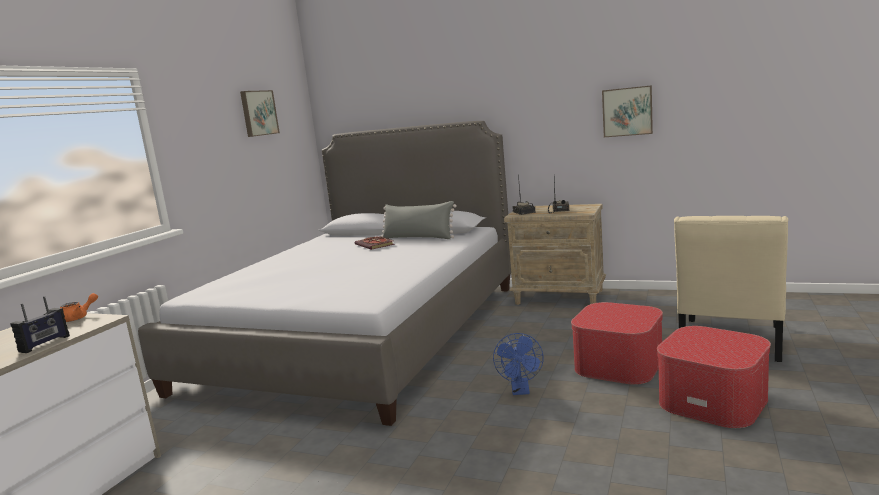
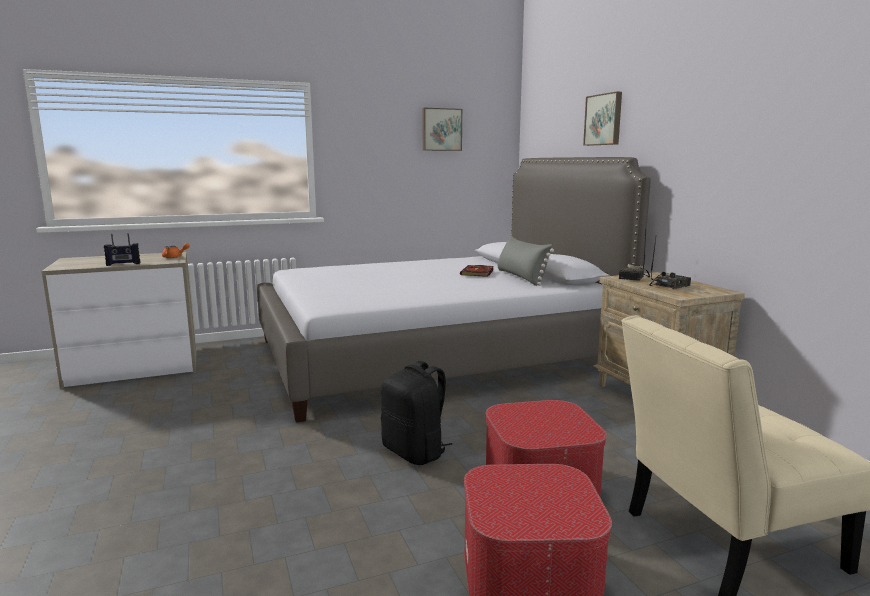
camera: 45 degrees right, 0 degrees up
(521, 391) = (415, 452): blue fan -> black backpack
(627, 111) = (801, 163): picture -> picture (604, 119)

